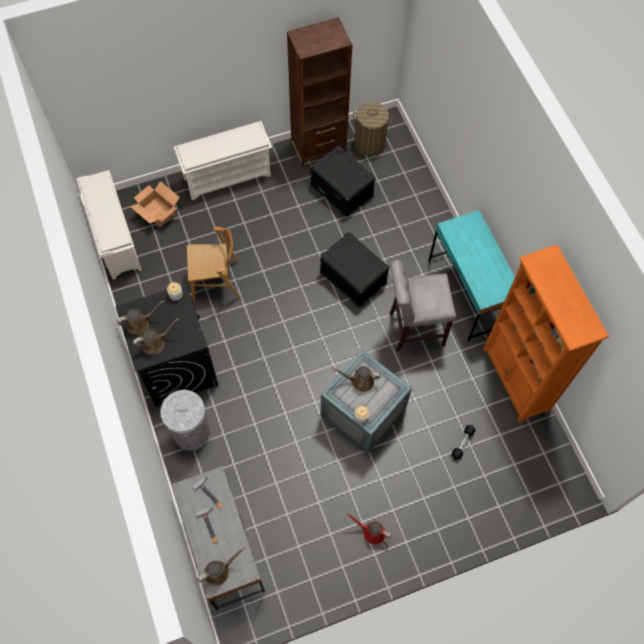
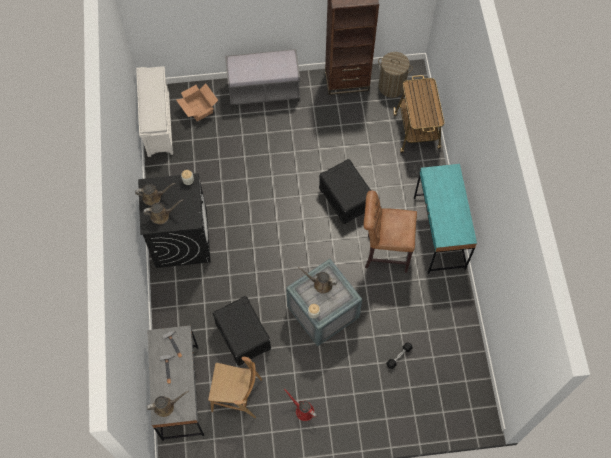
camera: 15 degrees right, 0 degrees up
(191, 432) = (179, 295): grey trash can -> none
(216, 281) = (231, 176): brown chair -> brown chair (237, 395)
(227, 176) = (264, 90): white shoe rack -> grey bench
(342, 190) = (357, 122): black storage box -> black storage box (243, 335)
(411, 188) = (416, 132): none -> cart
(413, 329) = (384, 252): grey stool -> brown stool
(515, 380) = (459, 315): orange bookcase -> none

